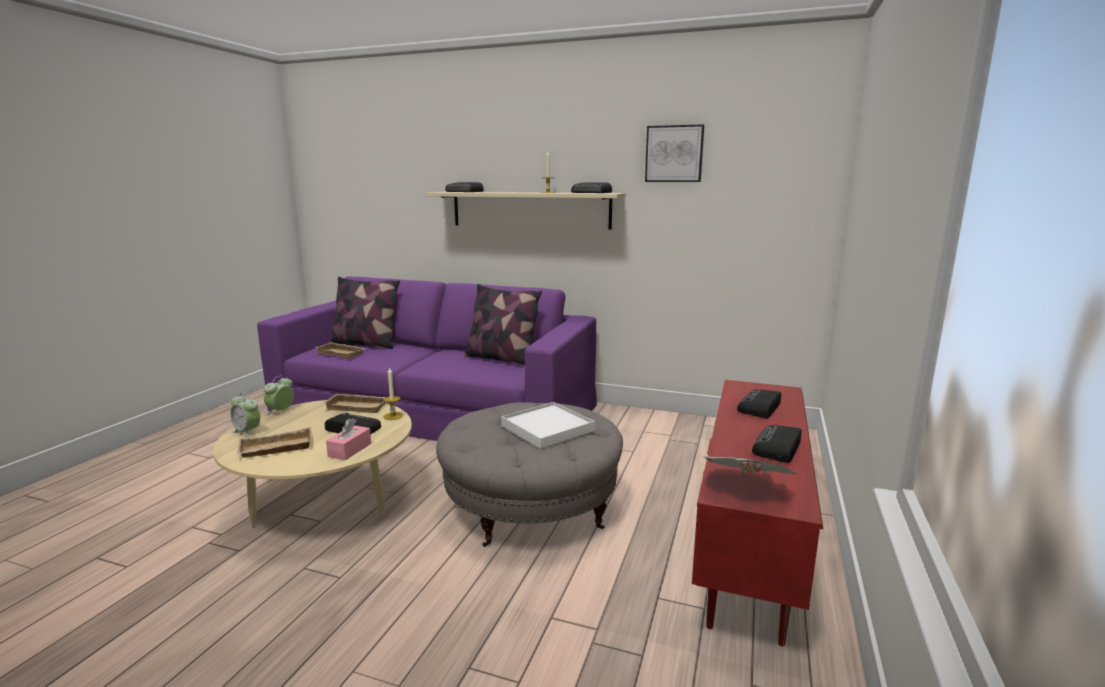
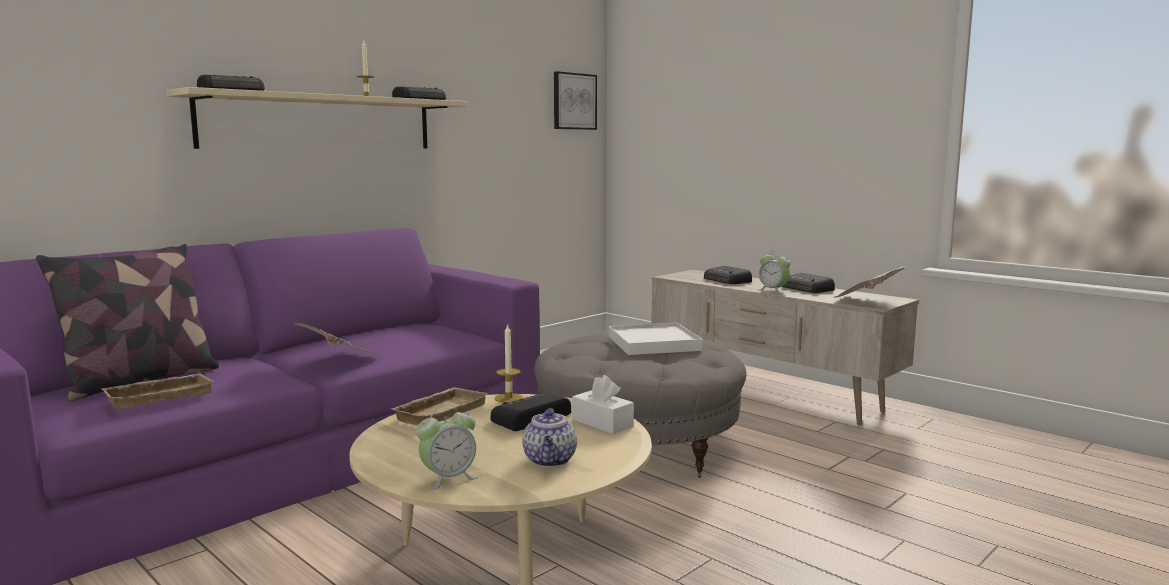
camera: 65 degrees left, 5 degrees down
(275, 449) = (550, 461): beige tray -> teapot
(281, 411) = (380, 456): alarm clock -> alarm clock (773, 290)
(350, 450) = (602, 423): pink tissue box -> white tissue box
(424, 363) = (338, 360): none -> newspaper
(501, 358) = (398, 331): pillow -> none
(674, 154) = (482, 60): picture -> picture (574, 101)
(747, 549) = (769, 394): red tv stand -> beige tv stand

